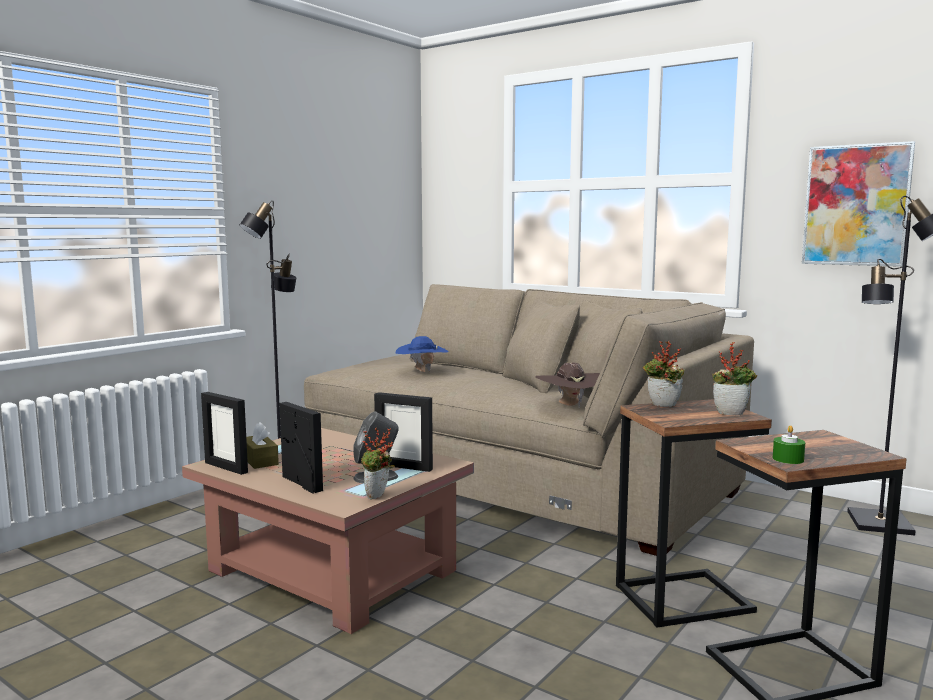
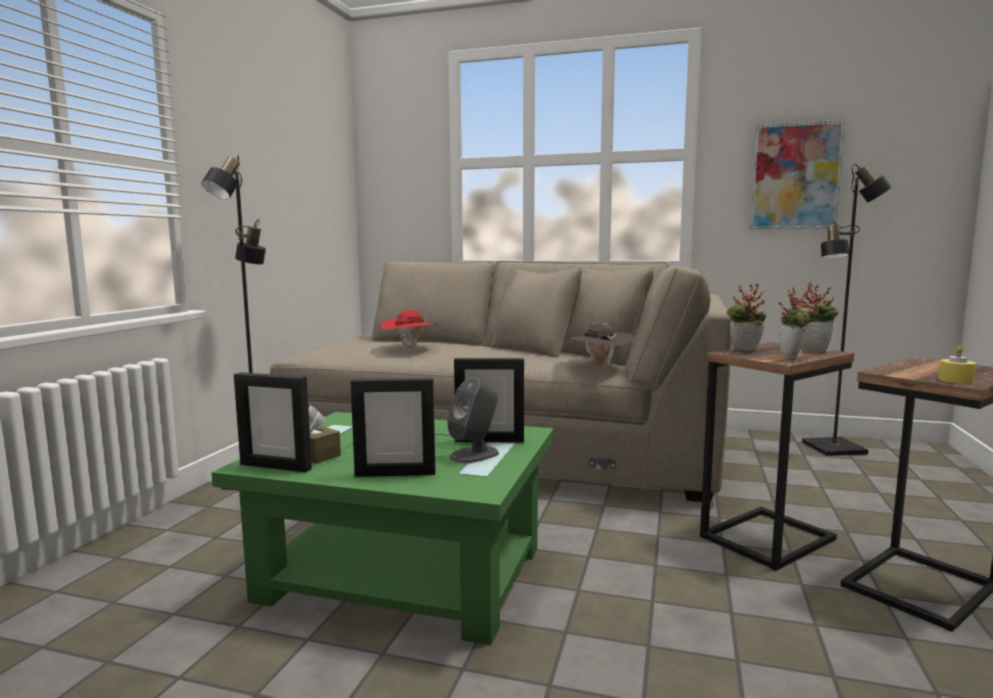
camera: 20 degrees left, 0 degrees up
(301, 484) = (395, 473): picture frame -> picture frame turned 150 degrees clockwise
(333, 570) = (405, 573): brown coffee table -> green coffee table
(378, 497) = (507, 475): potted plant -> potted plant (793, 357)
(422, 372) = (410, 348): blue hat -> red hat
(788, 459) = (955, 380): green candle -> yellow candle

